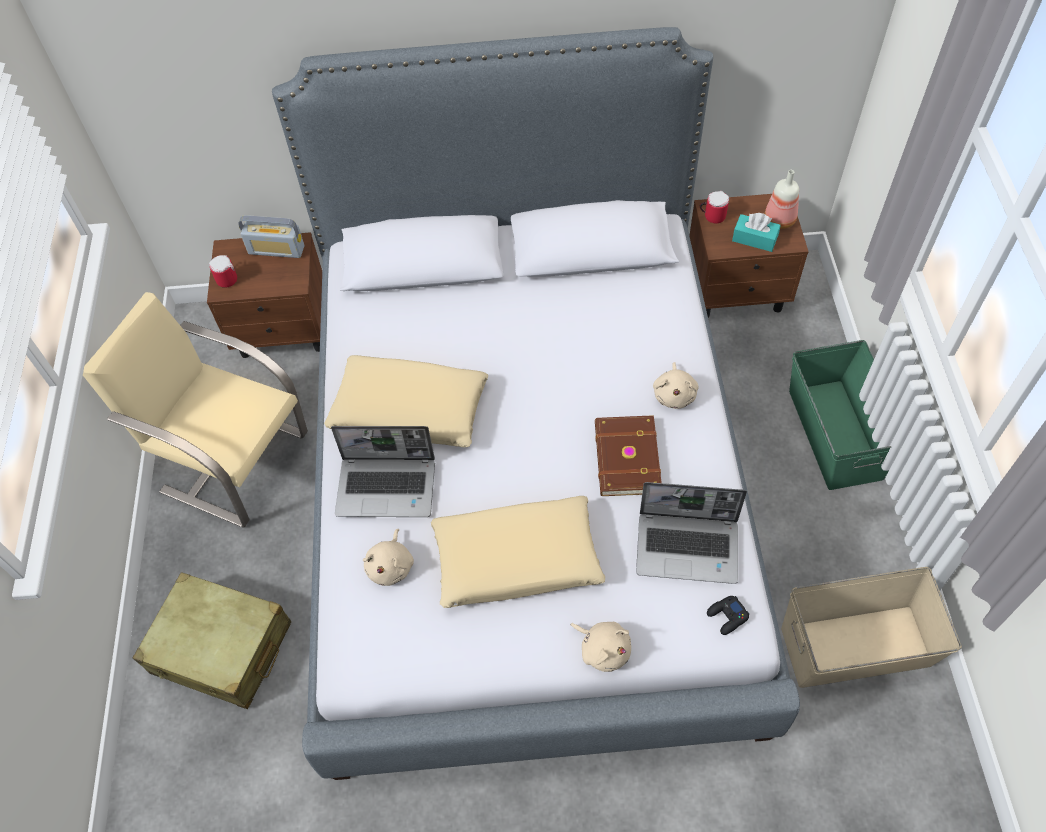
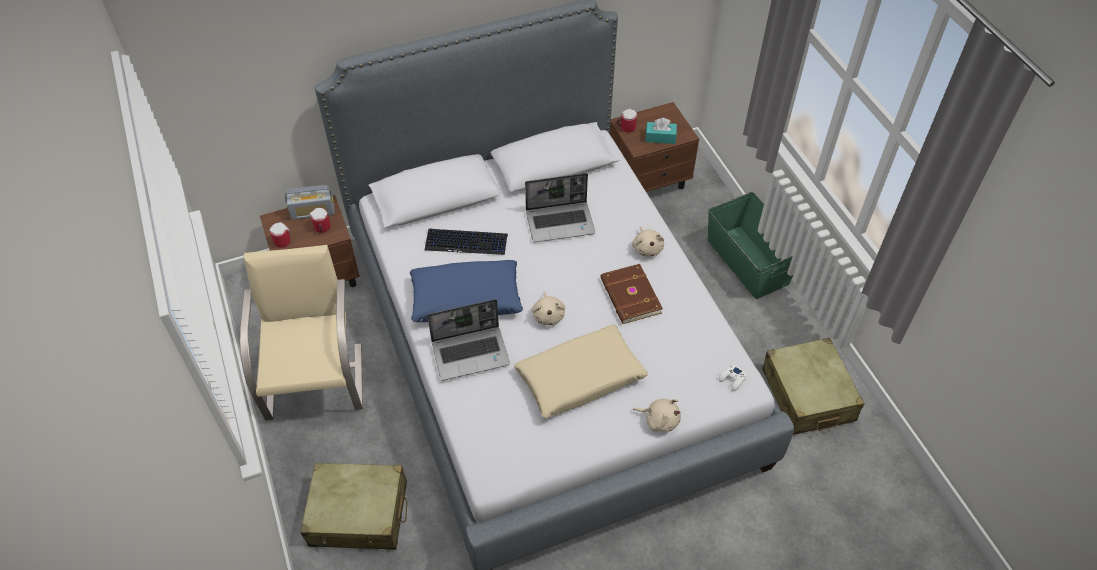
camera: 20 degrees left, 5 degrees down
(233, 460) = (316, 380): beige chair -> beige chair turned 75 degrees clockwise
(279, 273) = (321, 229): none -> mug
(391, 566) = (494, 403): beige plush toy -> beige plush toy (548, 315)
(409, 411) = (466, 299): beige pillow -> blue pillow
(438, 333) = (466, 242): none -> keyboard
(688, 547) = (692, 342): laptop -> laptop (561, 222)
(727, 617) = (732, 379): black game controller -> white game controller
(780, 219) = (673, 121): bottle -> none
(857, 647) = (807, 395): beige storage box -> beige suitcase

